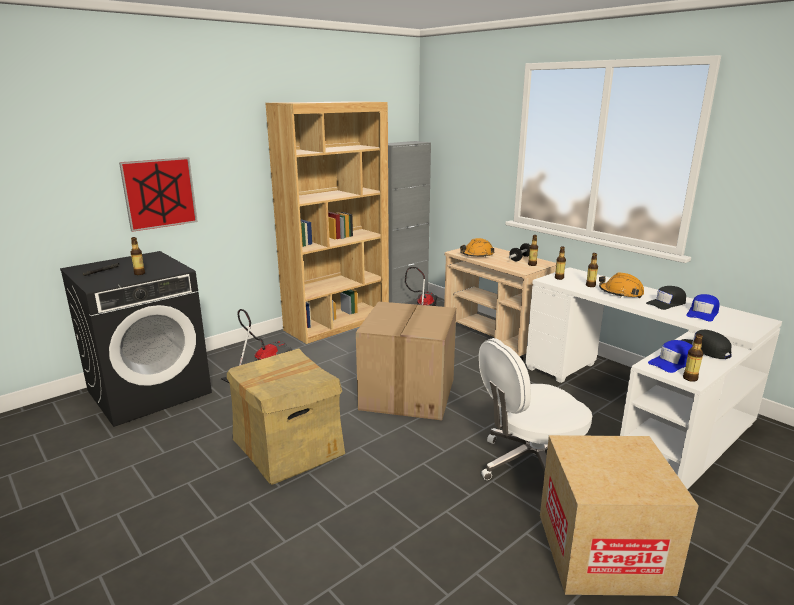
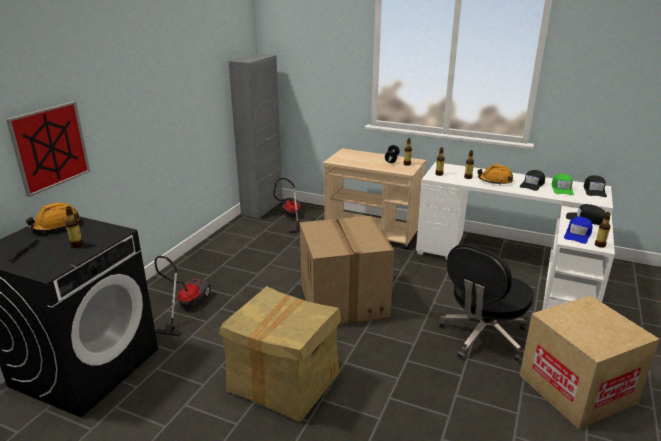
camera: 25 degrees left, 5 degrees up
(337, 324) = (222, 246): brown bookcase -> none
(477, 255) = (354, 161): orange hard hat -> orange hard hat (56, 225)
(530, 465) = (483, 337): white office chair -> black office chair
(702, 313) = (562, 189): blue cap -> green cap
(749, 322) = (594, 190): none -> black cap

